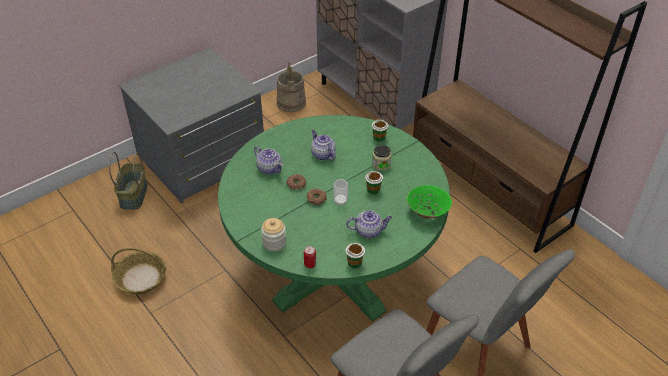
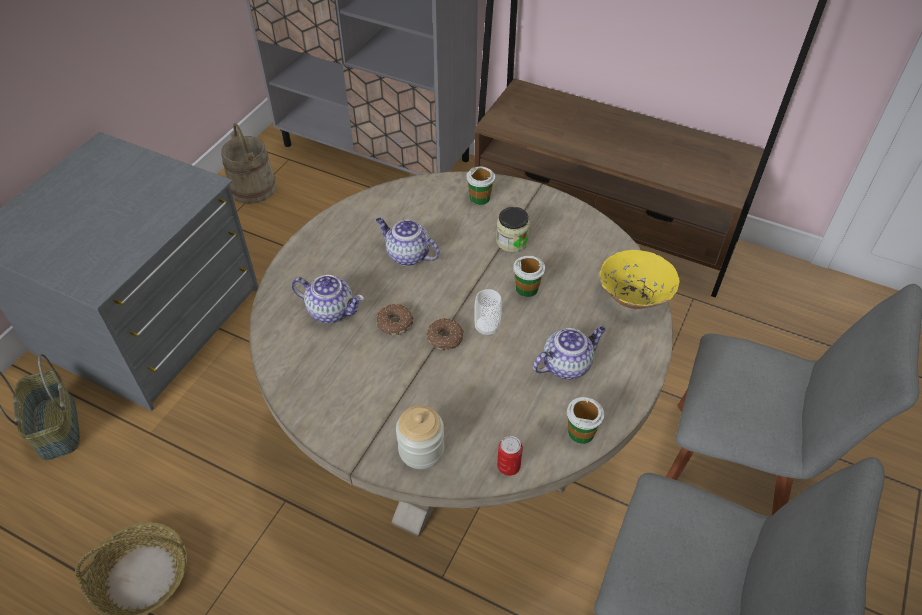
camera: 25 degrees left, 5 degrees up
(333, 272) = (460, 434): green dining table -> beige dining table
(427, 212) = (633, 296): green bowl -> yellow bowl

